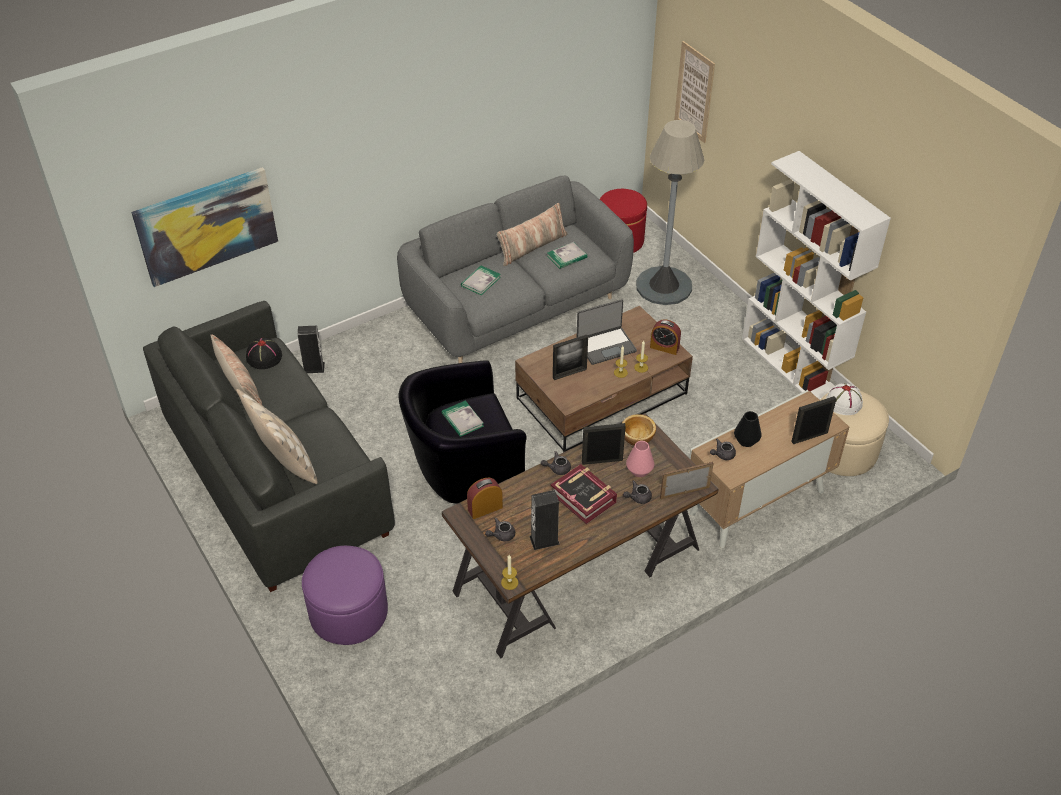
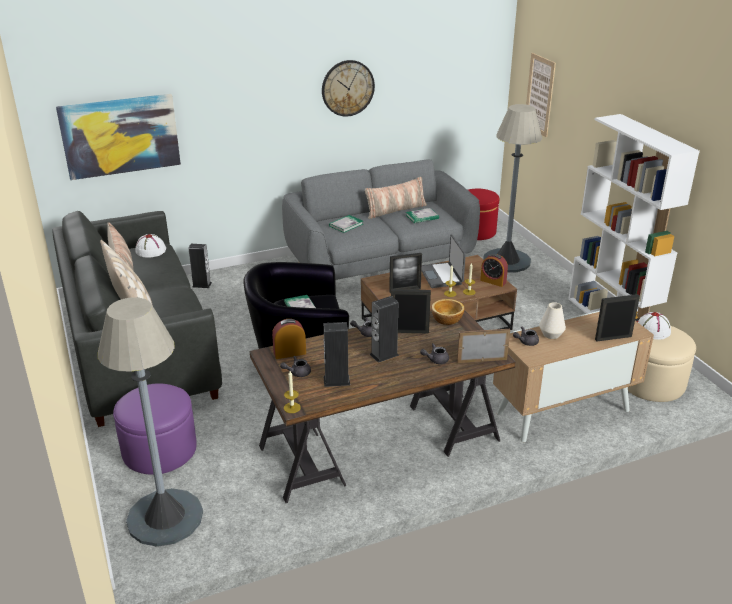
camera: 10 degrees right, 15 degrees down
(263, 357) = (150, 250): black hat -> white hat
(384, 693) = (165, 517): none -> grey floor lamp
(465, 113) = (347, 88): none -> wall clock
(583, 497) = (384, 354): book -> speaker
(606, 345) = (441, 276): laptop -> laptop turned 90 degrees clockwise
(639, 470) = (442, 341): pink vase -> none
(746, 440) = (551, 334): black vase -> white vase

